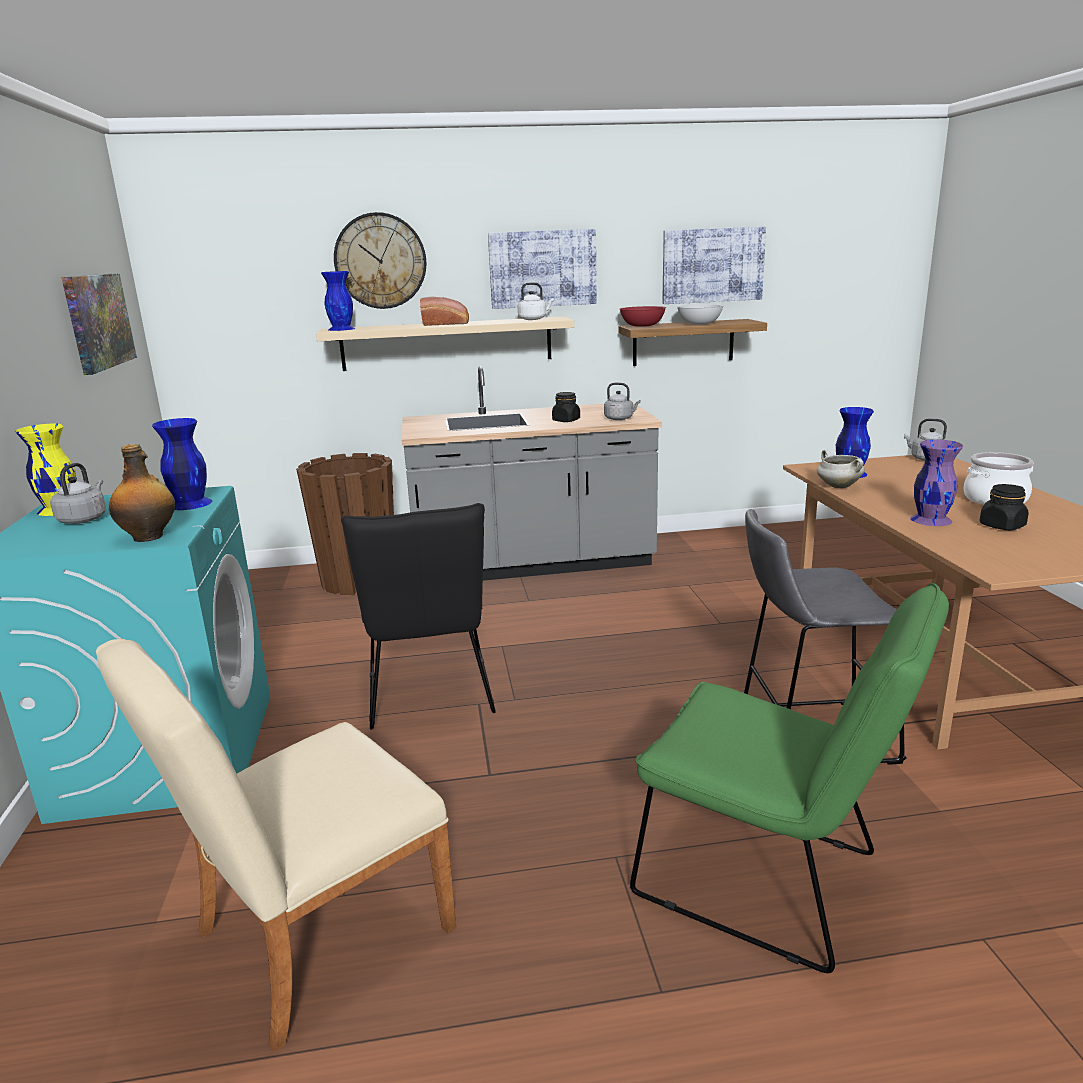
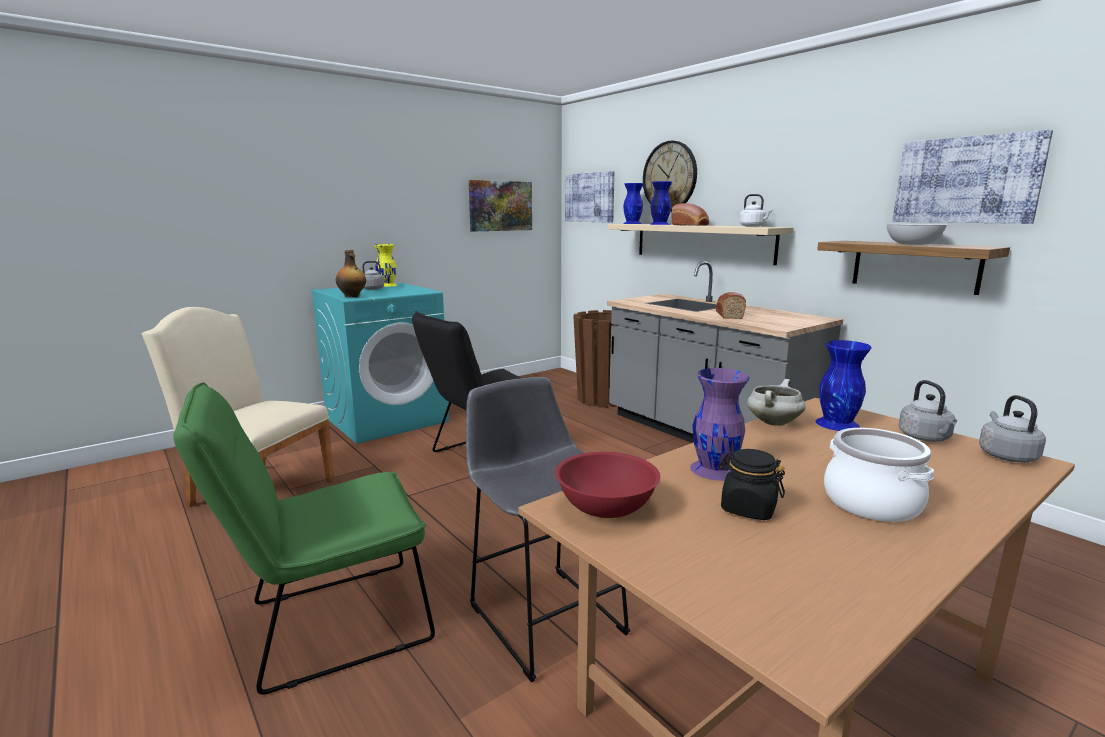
camera: 60 degrees right, 5 degrees down
(189, 504) = (405, 292): blue vase -> blue vase (659, 224)
(543, 269) = (780, 183): picture -> picture (589, 197)
(566, 420) = (728, 315): black jar -> bread
(620, 419) = (767, 323): grey kettle -> grey kettle (926, 438)
(642, 326) = (853, 241): red bowl -> red bowl (607, 507)
(772, 881) = (326, 626): green chair -> green chair turned 60 degrees clockwise

